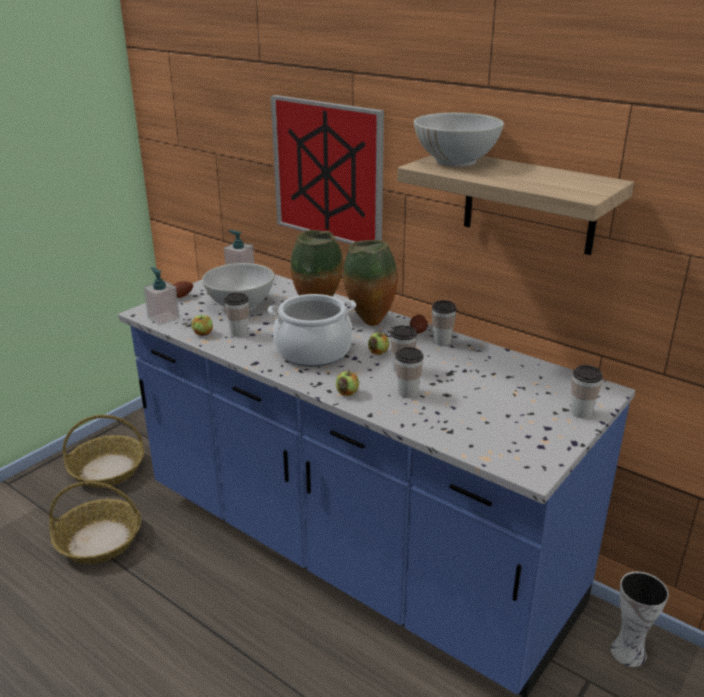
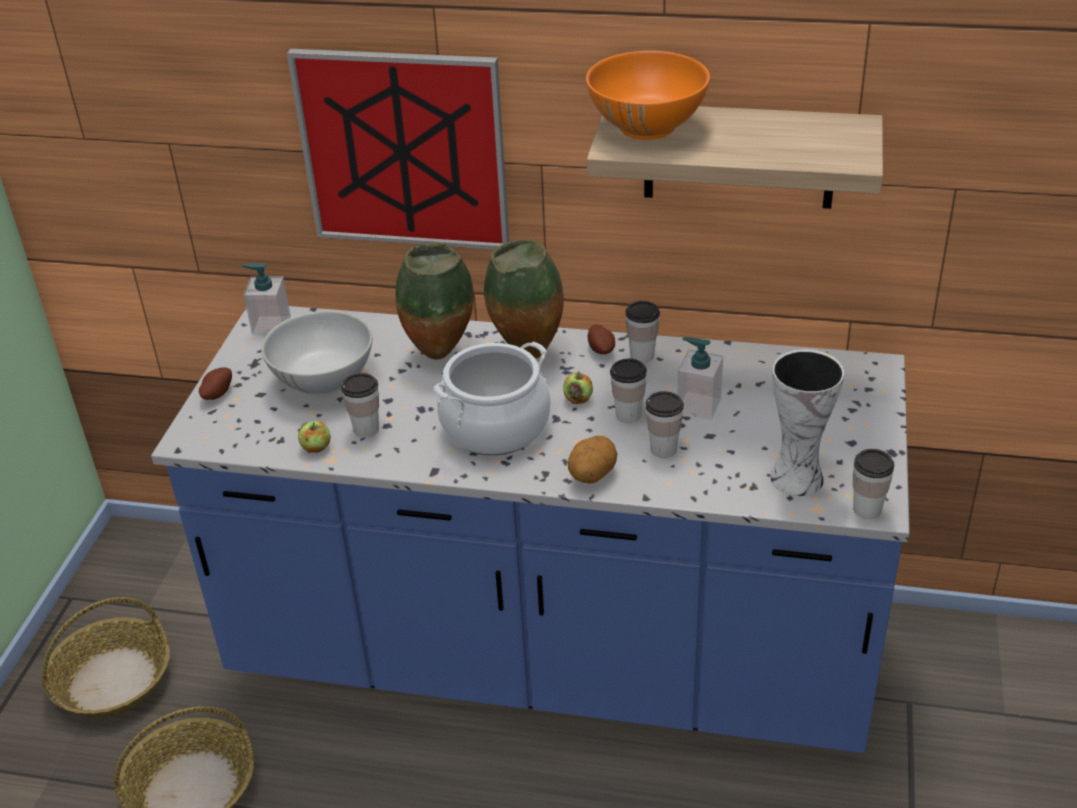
camera: 25 degrees left, 10 degrees up
(163, 318) = (231, 440): soap dispenser -> soap dispenser (698, 405)
(347, 393) = (592, 475): apple -> potato
(456, 161) = (647, 126): white bowl -> orange bowl
(581, 412) = (871, 408): cup -> cup (867, 509)
(628, 651) = (930, 650): vase -> vase (795, 476)

